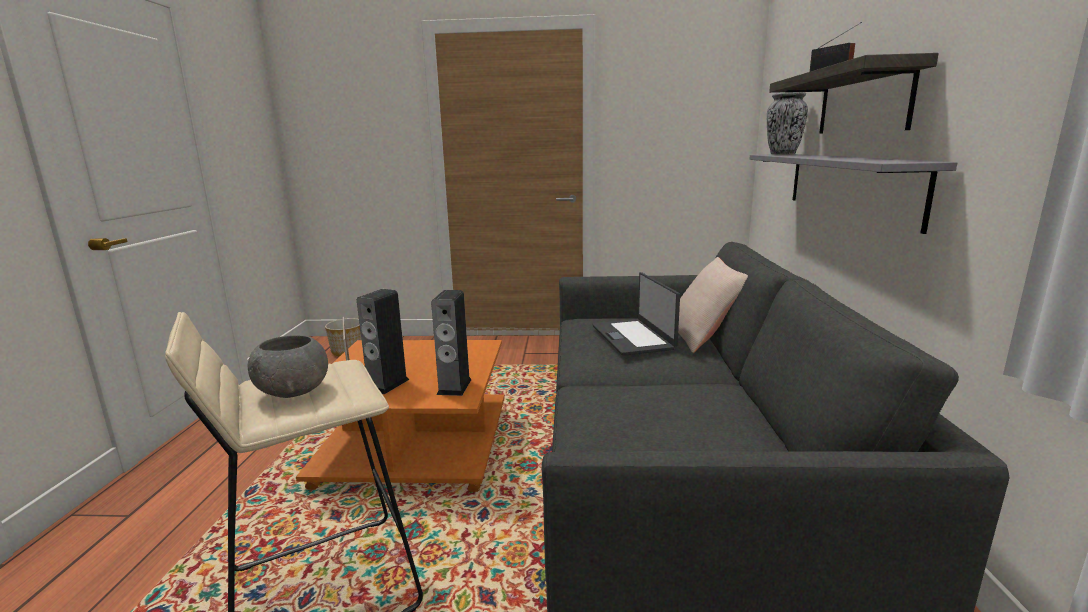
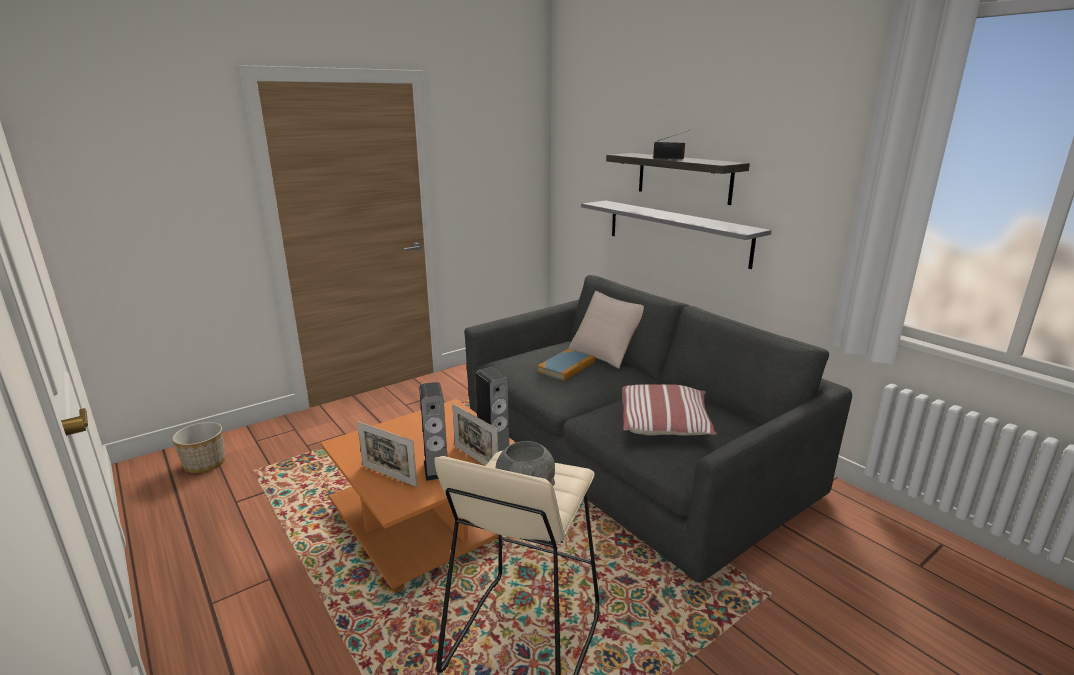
camera: 40 degrees left, 5 degrees up
(427, 388) = (476, 459): none -> picture frame
(633, 337) = (566, 367): laptop -> book
(650, 421) = (665, 424): none -> pillow
(783, 154) = (607, 203): vase -> none

